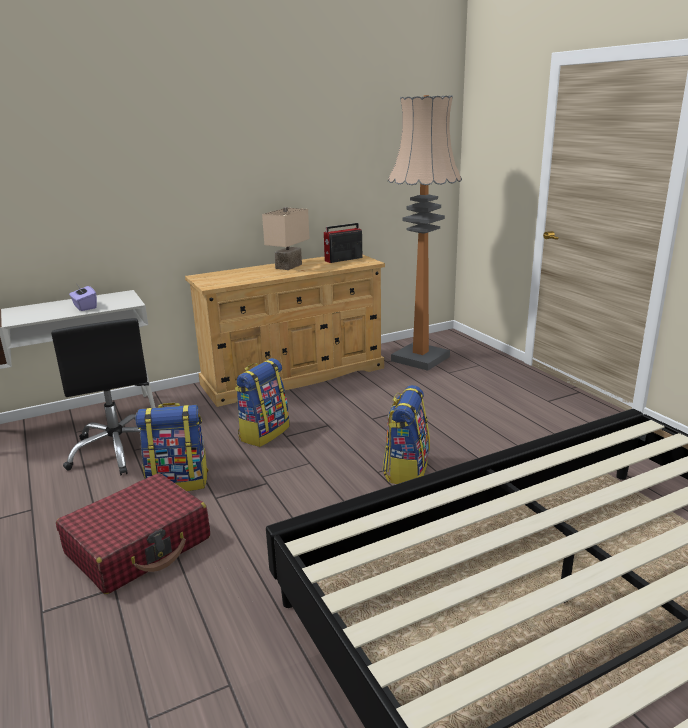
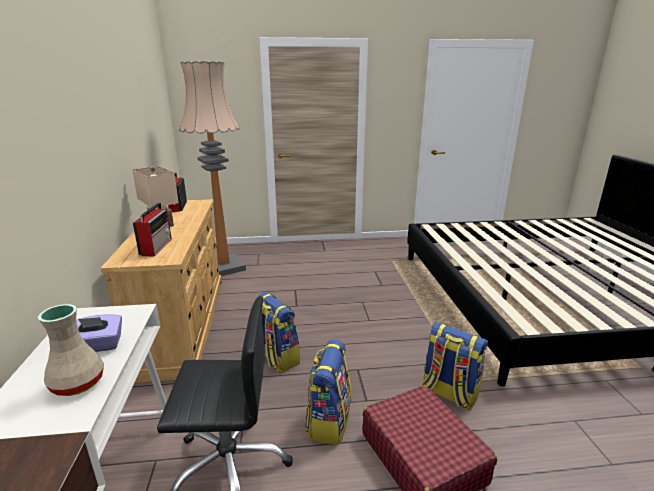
camera: 70 degrees left, 0 degrees up
(44, 314) = (79, 383): none -> beige vase
(234, 277) = (157, 247): none -> radio
(406, 470) = (372, 310): backpack -> backpack (448, 393)

